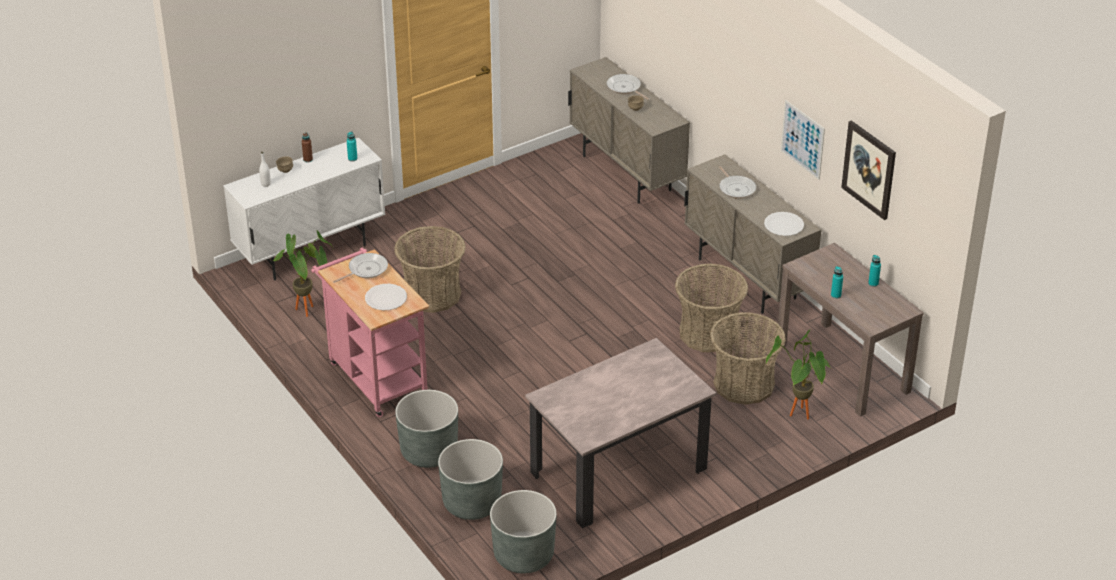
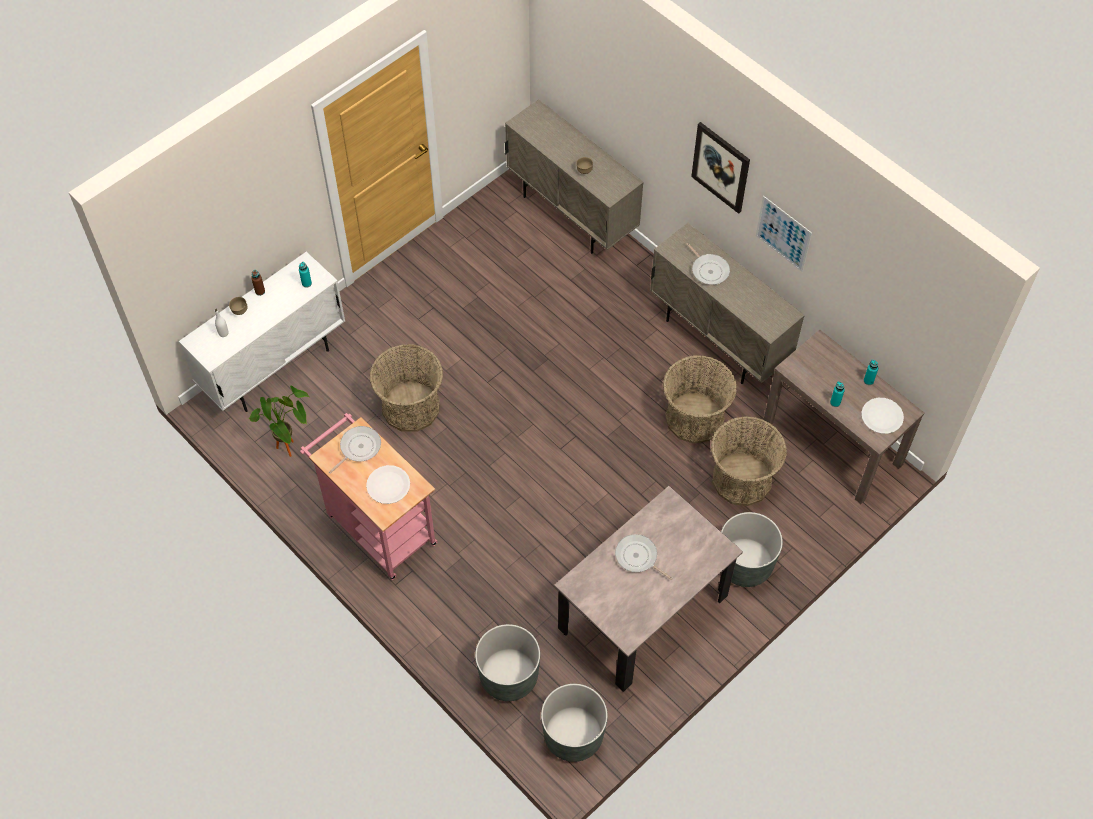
camera: 10 degrees left, 20 degrees up
(429, 451) = (452, 616): grey planter -> grey planter (745, 564)
(625, 88) = (567, 142): frying pan -> frying pan (638, 557)
(783, 225) = (766, 315): white plate -> white plate (882, 416)
(798, 417) = (801, 514): potted plant -> none
(869, 169) = (865, 281): picture -> picture (721, 167)

